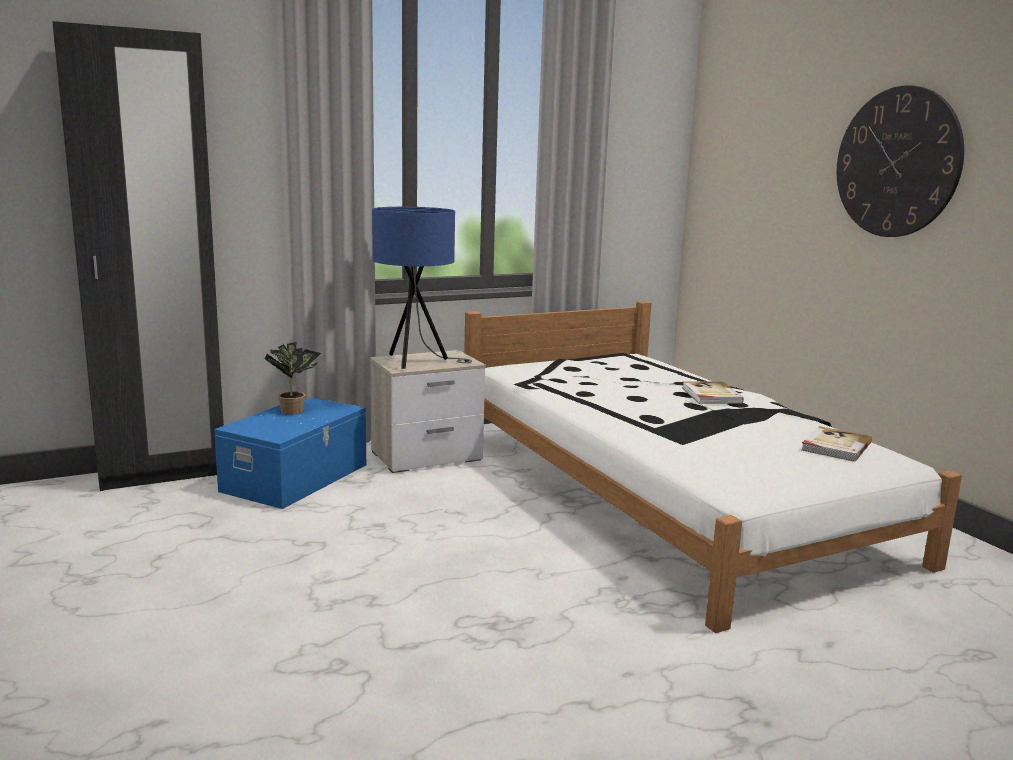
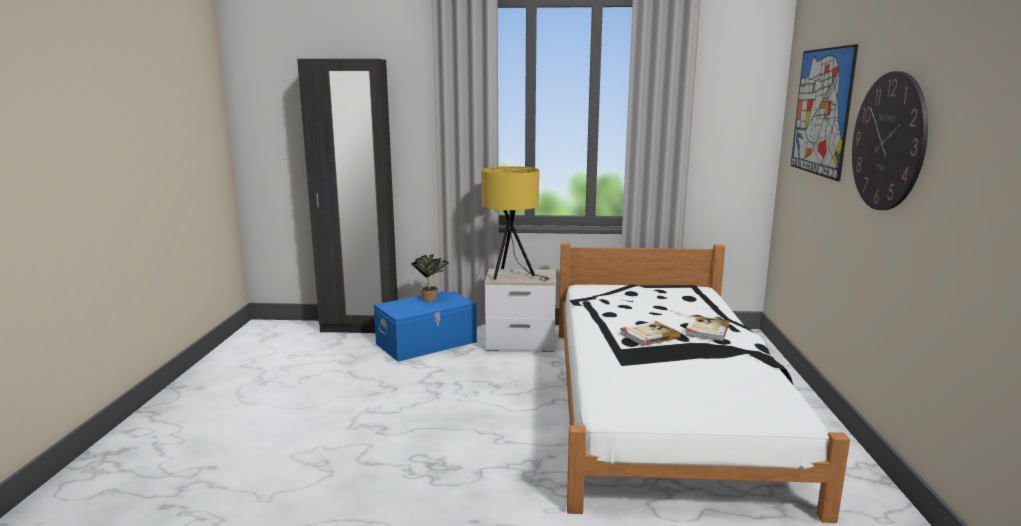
camera: 30 degrees right, 0 degrees up
(417, 362) = (512, 276): blue table lamp -> yellow table lamp
(769, 136) = (821, 112): none -> picture
(835, 447) = (749, 391): book -> book (648, 335)

